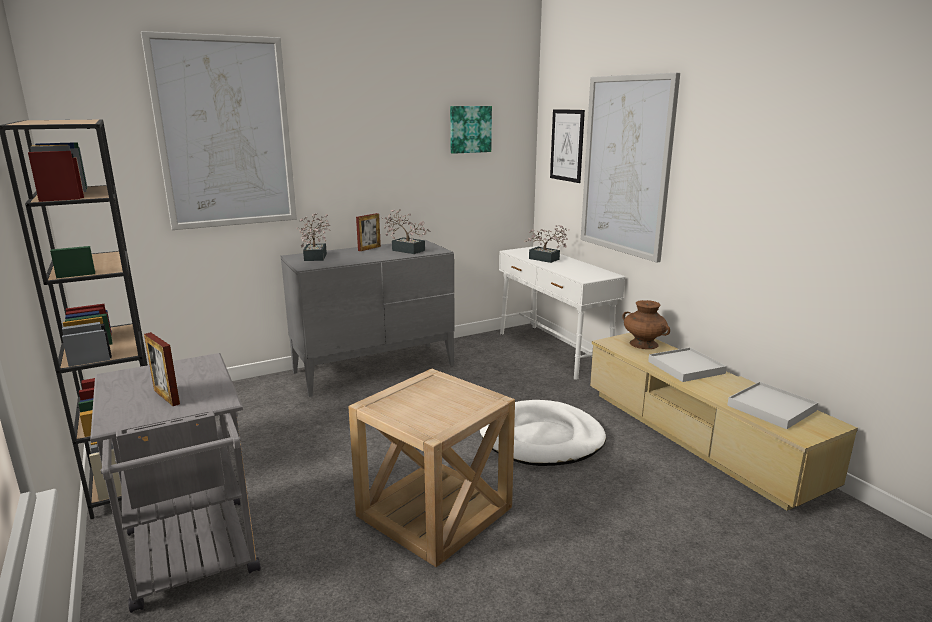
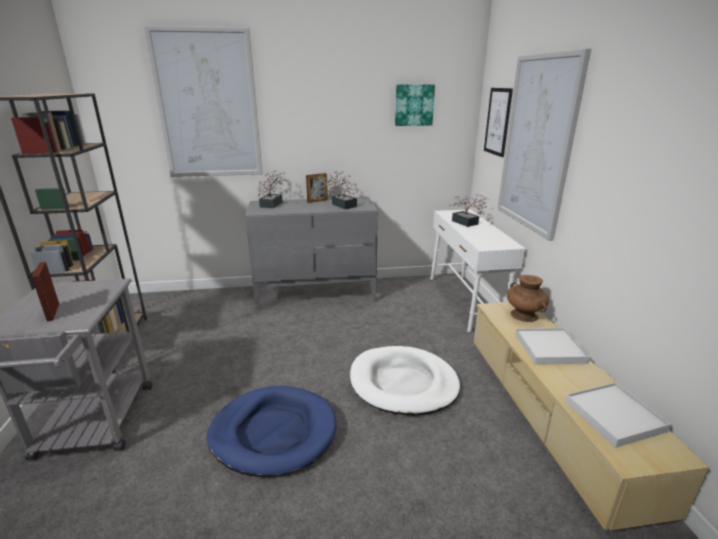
camera: 20 degrees right, 5 degrees up
(434, 512) = (273, 433): beige side table -> blue dog bed

